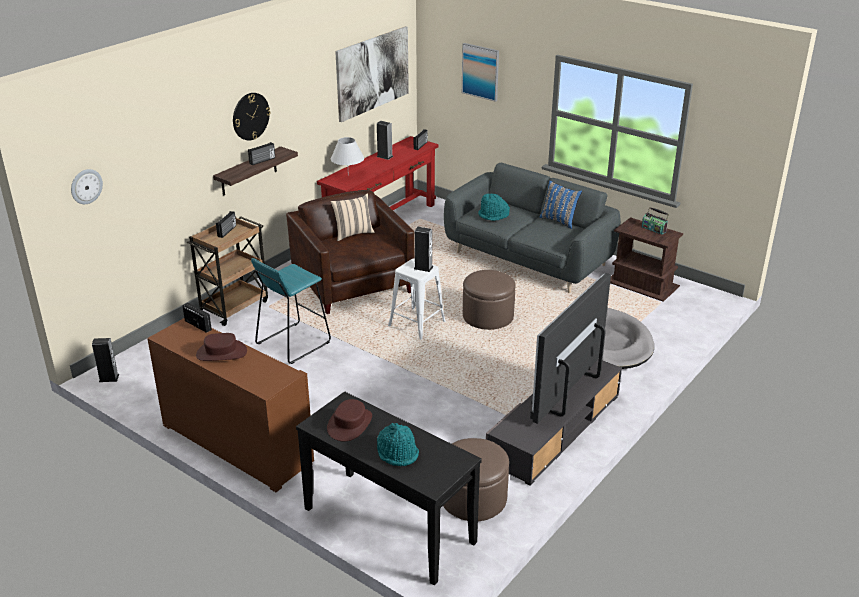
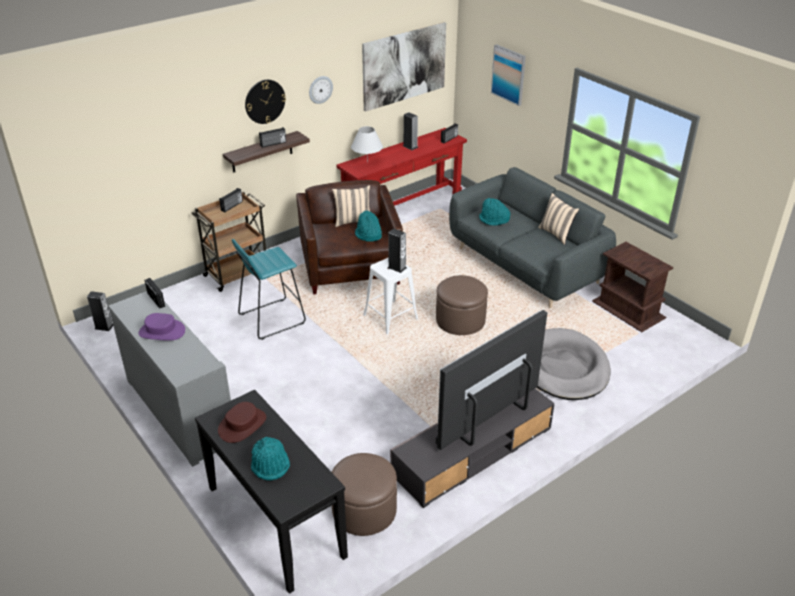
camera: 15 degrees right, 5 degrees up
(86, 186) = (87, 157): wall clock -> wall clock (320, 89)
(221, 353) = (161, 332): brown hat -> purple hat
(236, 444) = (180, 411): brown cabinet -> grey cabinet
(376, 244) = (368, 235): none -> turquoise hat
(559, 220) = (556, 234): blue pillow -> beige pillow
(654, 229) = (644, 258): radio -> none

